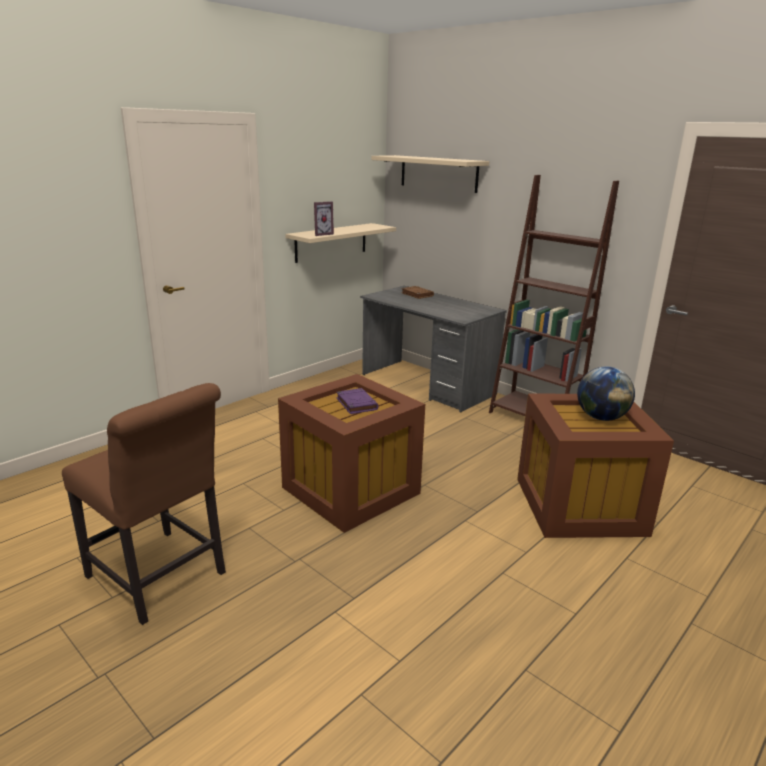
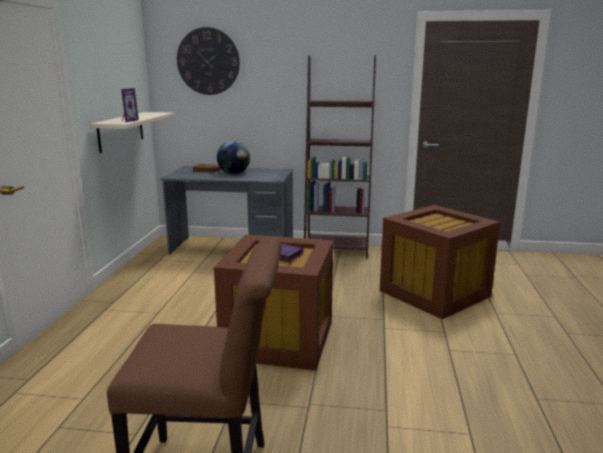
camera: 35 degrees left, 5 degrees down
(438, 173) = (208, 61): beige shelf -> wall clock
(601, 417) = (441, 221): globe -> globe (234, 173)

